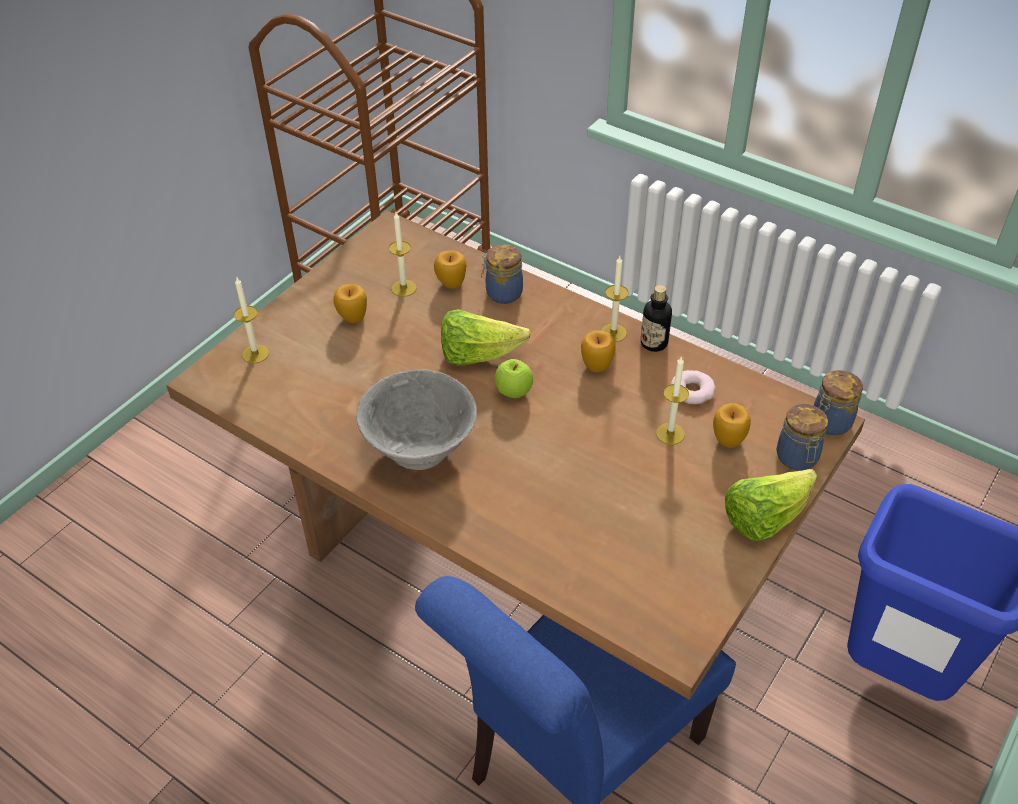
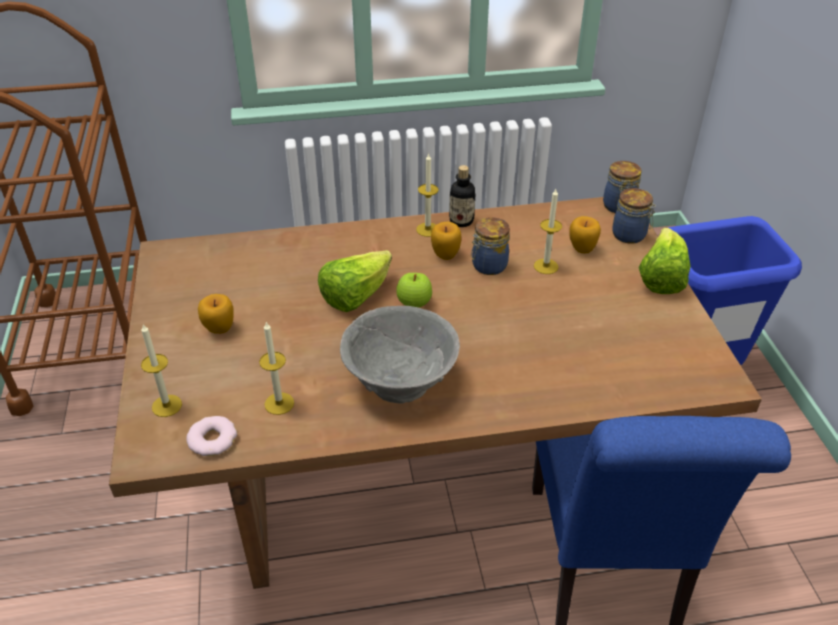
camera: 45 degrees left, 5 degrees down
(403, 288) = (233, 286): candle -> candle (279, 403)
(451, 284) = (268, 262): apple -> none
(502, 293) = (316, 247): jar -> jar (488, 266)
(692, 391) = (523, 234): donut -> donut (212, 439)

